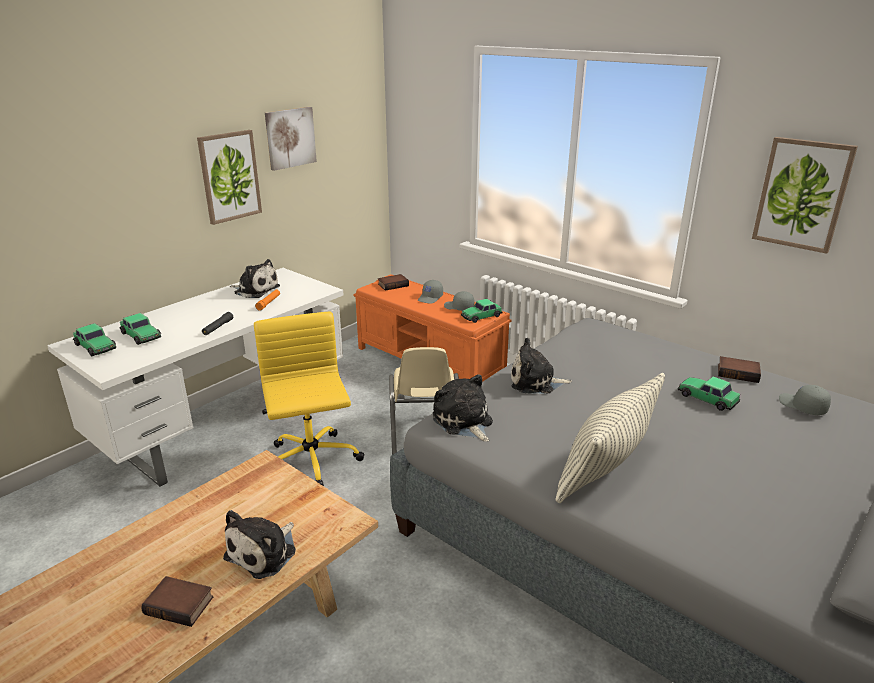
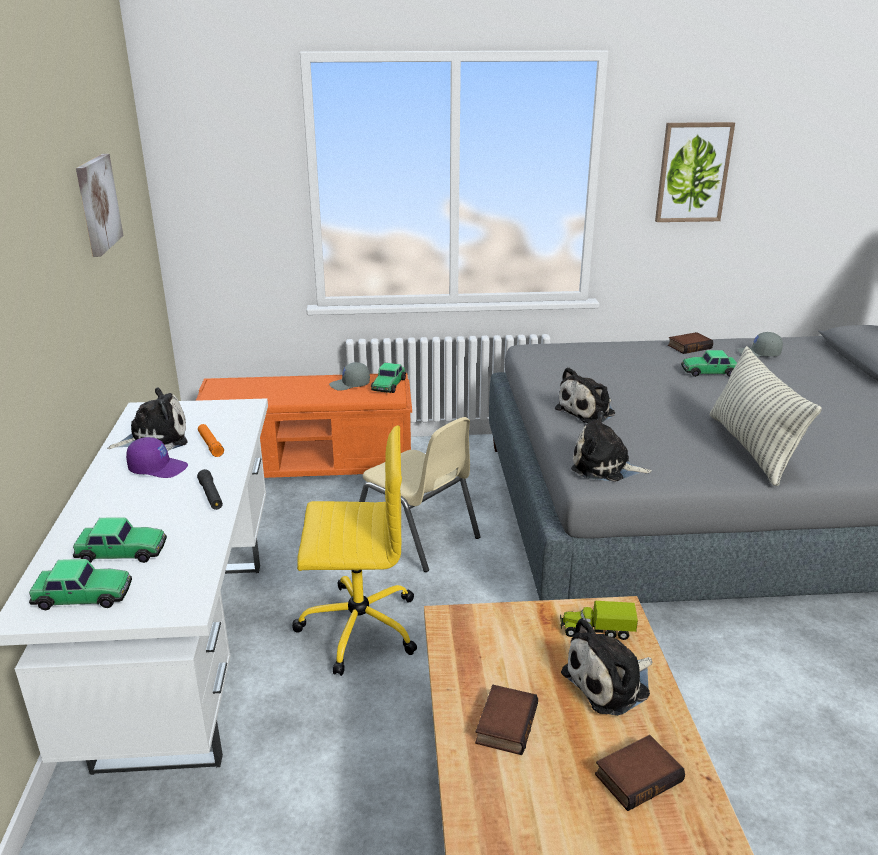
camera: 45 degrees left, 0 degrees up
(227, 304) = (158, 468): none -> purple cap
(229, 176) = (68, 275): picture -> none
(264, 552) = (610, 683): plush toy -> plush toy turned 75 degrees clockwise
(311, 462) = (357, 627): yellow office chair -> yellow office chair turned 150 degrees clockwise
(315, 522) = (596, 631): none -> toy truck
(393, 285) = (232, 388): book -> book (504, 723)
(430, 298) = (302, 386): grey cap -> none

